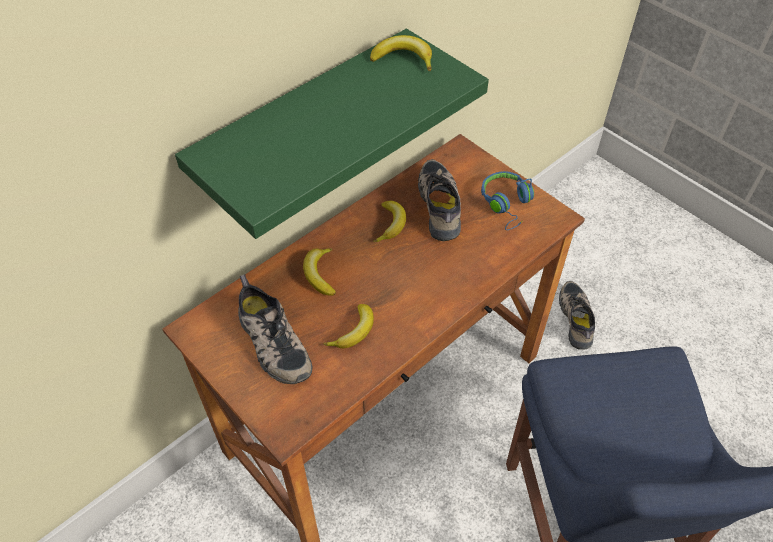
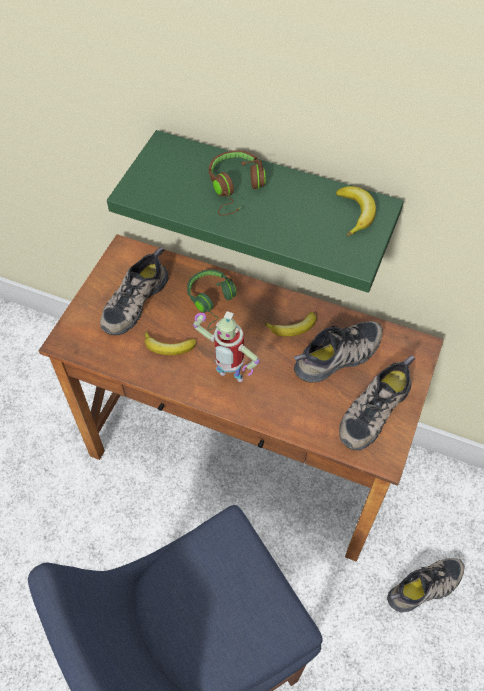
camera: 65 degrees right, 5 degrees up
(315, 122) = (236, 189): none -> brown headphones
(320, 274) = (212, 302): banana -> green headphones
(421, 294) = (229, 379): none -> toy robot
(507, 205) = (373, 409): blue headphones -> shoe

